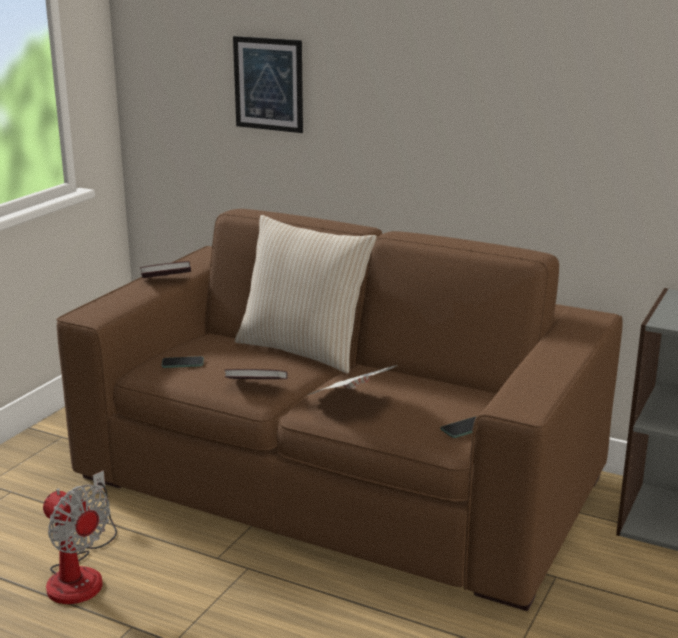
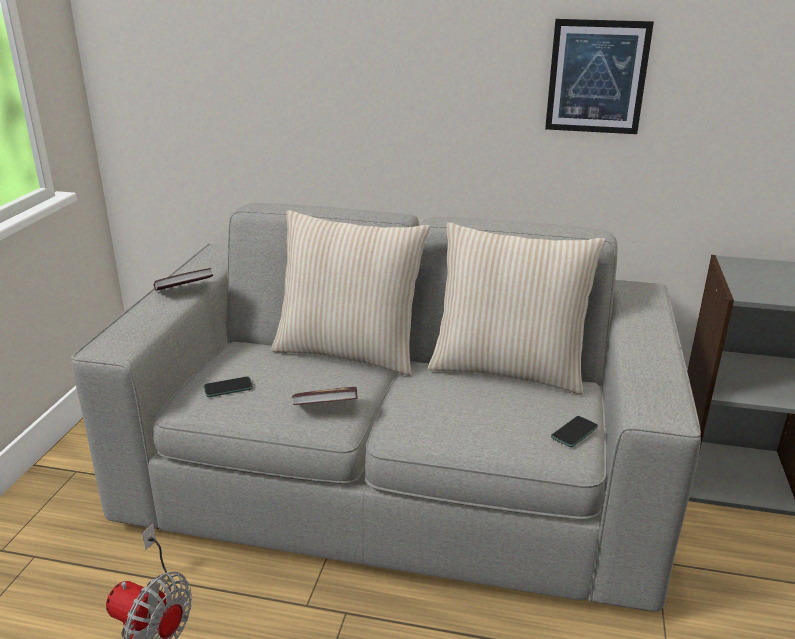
camera: 15 degrees left, 5 degrees up
(268, 84) = (271, 63): picture -> picture (597, 77)
(340, 480) = (397, 479): brown sofa -> grey sofa
(350, 403) = (438, 417): newspaper -> none
(442, 378) = (508, 369): none -> beige pillow

